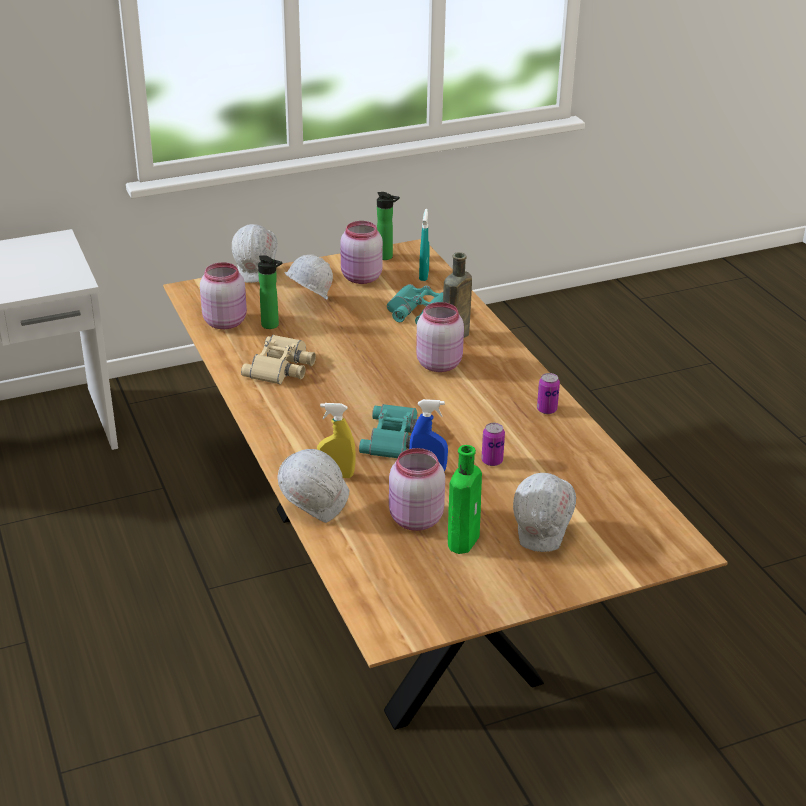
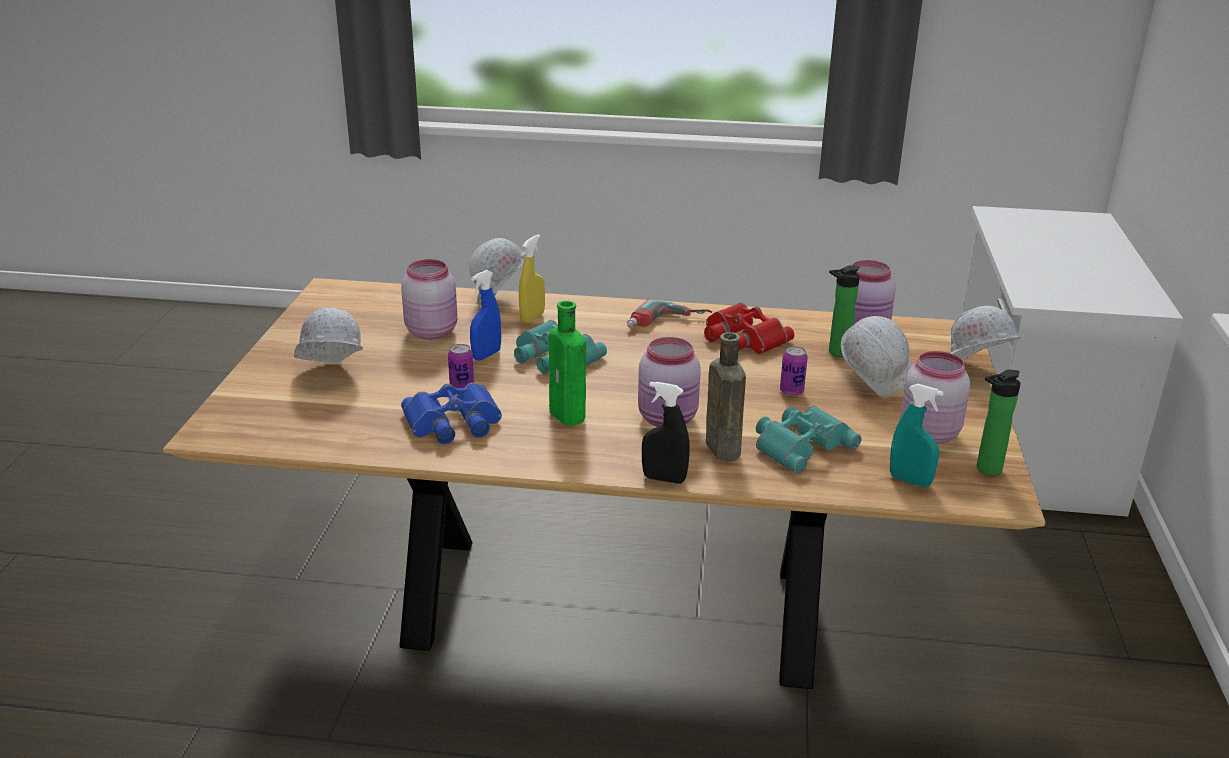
camera: 120 degrees right, 5 degrees down
(282, 367) = (742, 338): beige binoculars -> red binoculars
(286, 405) = (668, 324): none -> power drill
(464, 539) = (379, 342): green bottle -> green bottle (569, 416)
(511, 346) = (664, 479): none -> black spray bottle
(541, 444) = (453, 423): none -> blue binoculars
(546, 410) = (508, 450): can -> can (791, 391)

